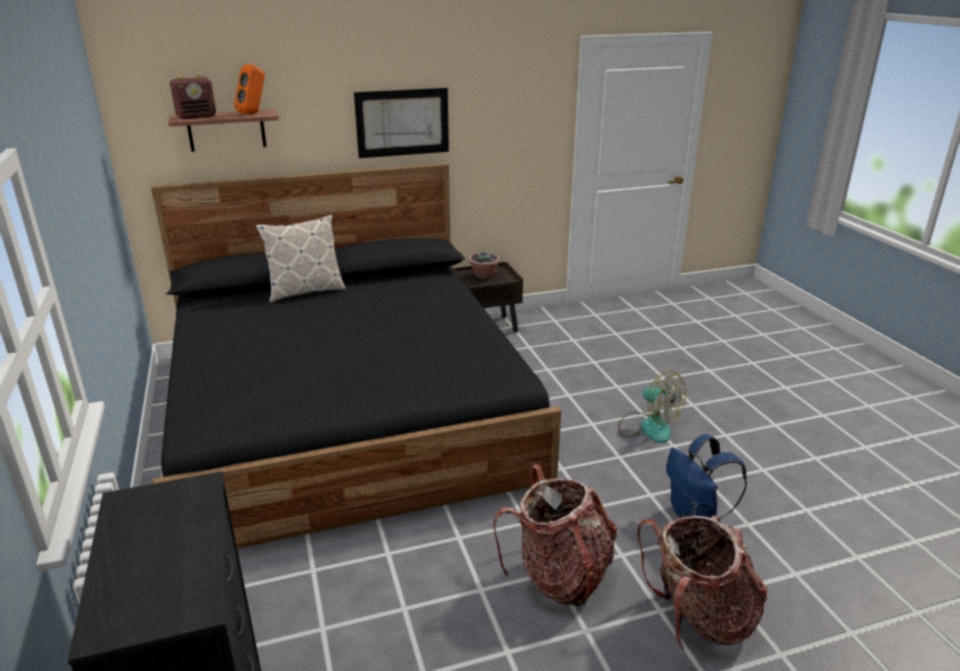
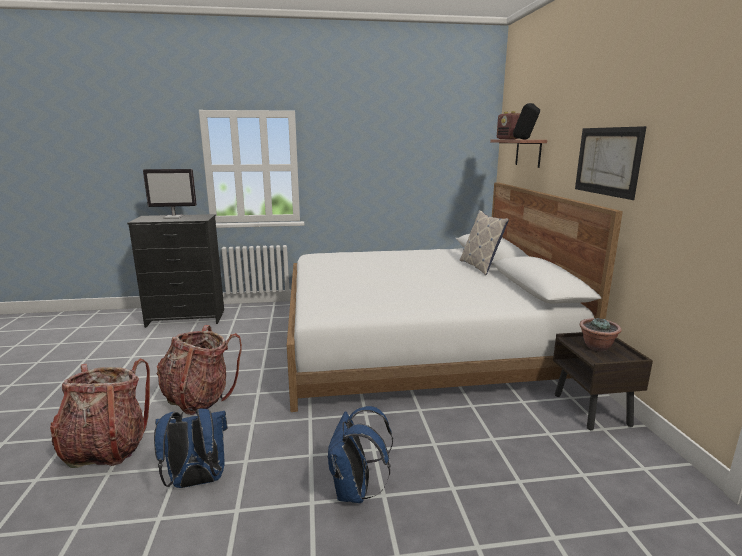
camera: 100 degrees right, 10 degrees down
(143, 554) = (174, 217): none -> monitor
(254, 113) = (525, 139): orange speaker -> black speaker
(347, 412) = (417, 340): black bed -> white bed
(648, 426) = (355, 491): fan -> blue backpack

